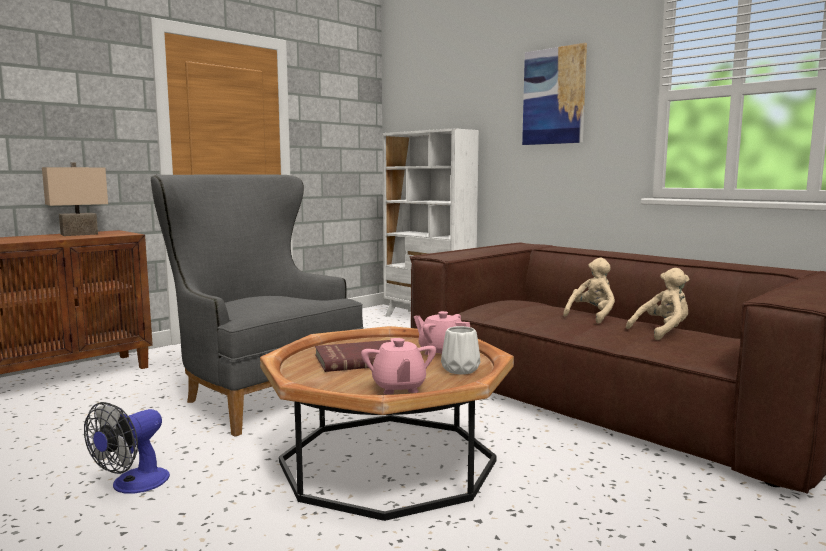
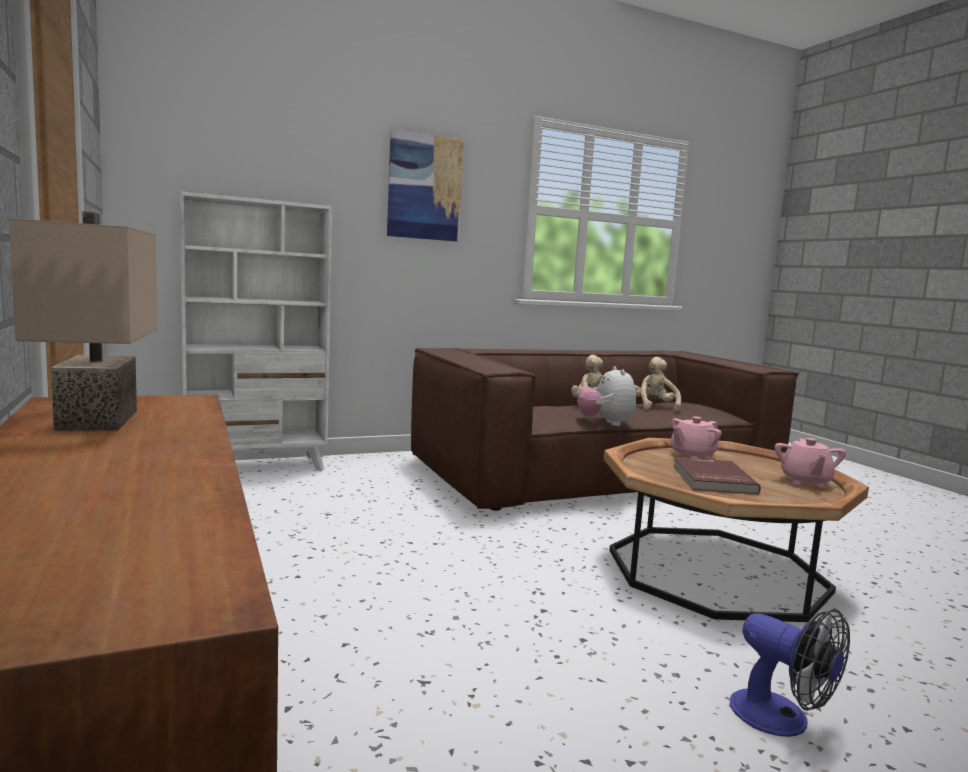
camera: 70 degrees left, 0 degrees up
(258, 395) = (477, 604): grey armchair -> none
(398, 388) = (805, 481): pink teapot -> pink teapot turned 90 degrees clockwise
(459, 370) = (749, 461): white vase -> none
(529, 326) = (605, 423): none -> plush toy

